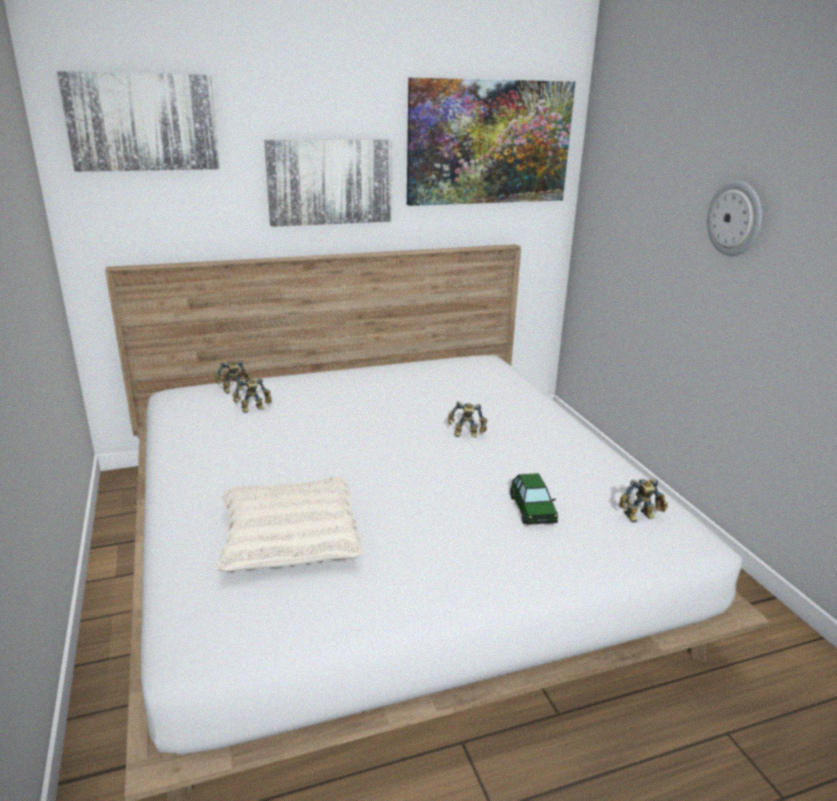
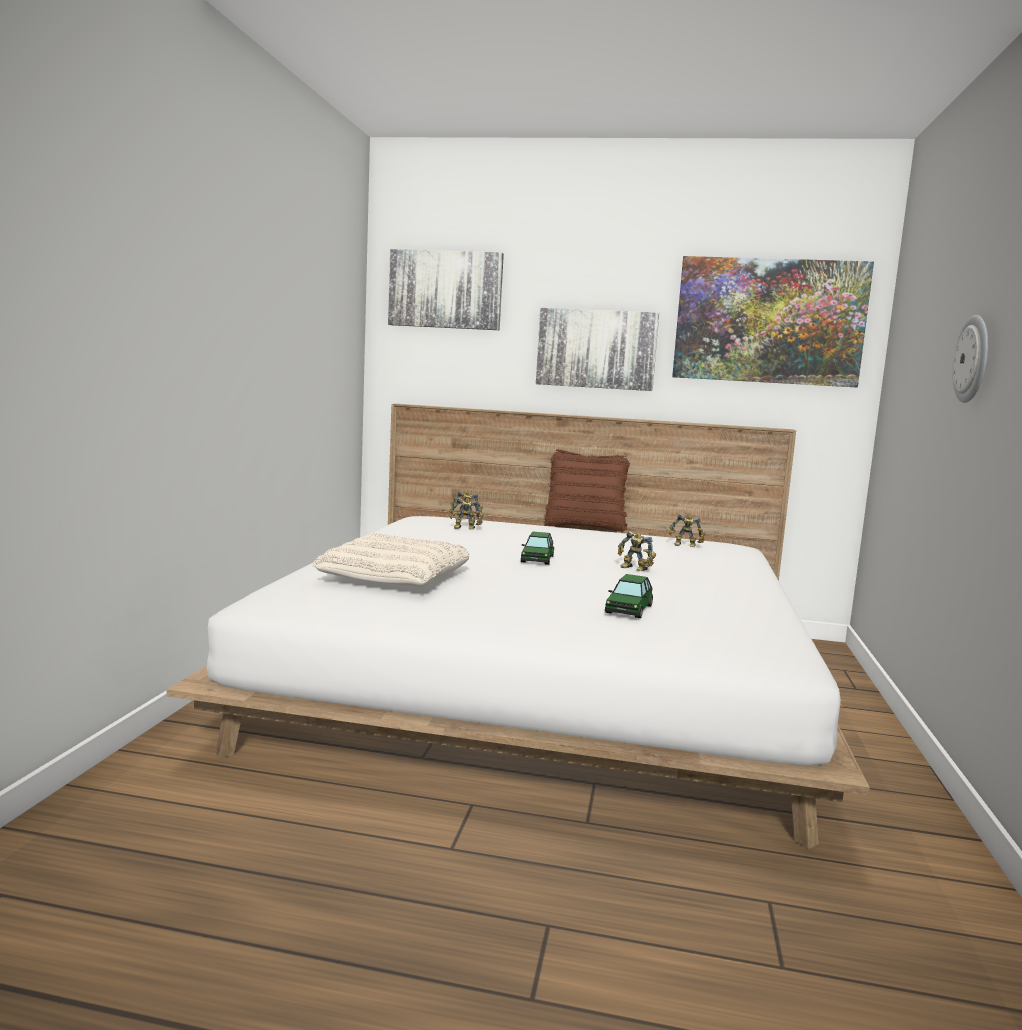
camera: 30 degrees right, 15 degrees down
(345, 364) = (585, 527): none -> brown pillow
(377, 447) = (537, 559): none -> toy car
(641, 517) = (741, 637): toy robot -> toy robot (685, 546)

